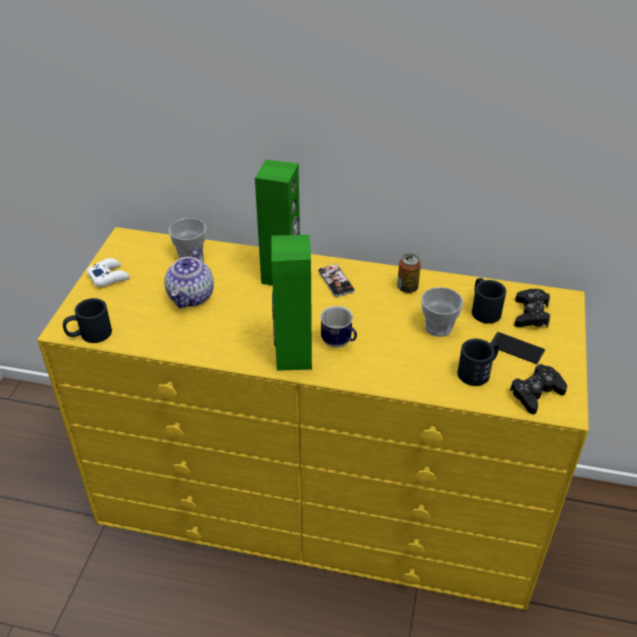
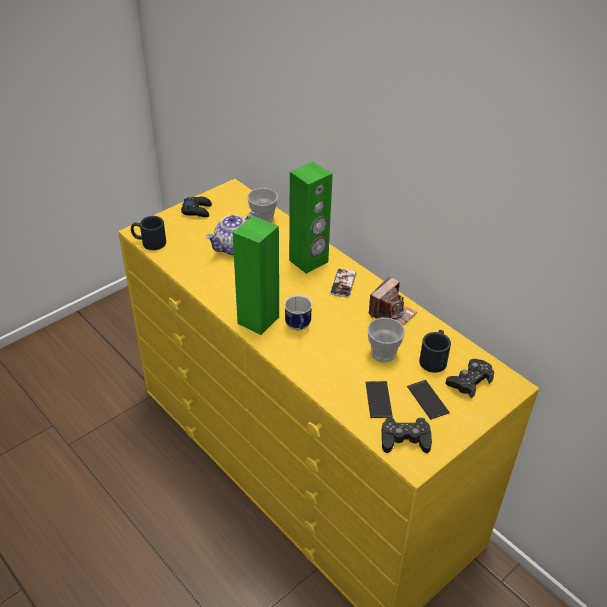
camera: 35 degrees right, 0 degrees up
(109, 277) = (197, 210): white game controller -> black game controller
(407, 288) = (392, 313): can -> camera
(478, 371) = (378, 399): black mug -> phone

